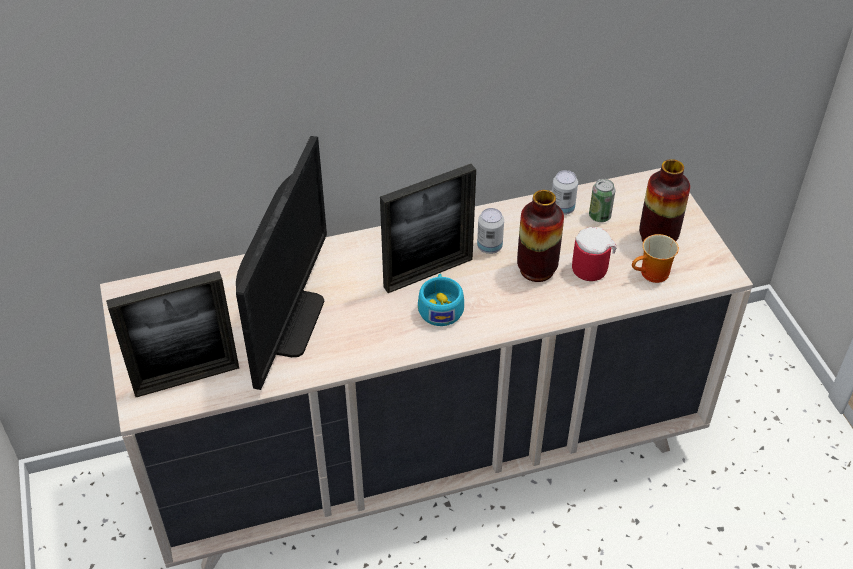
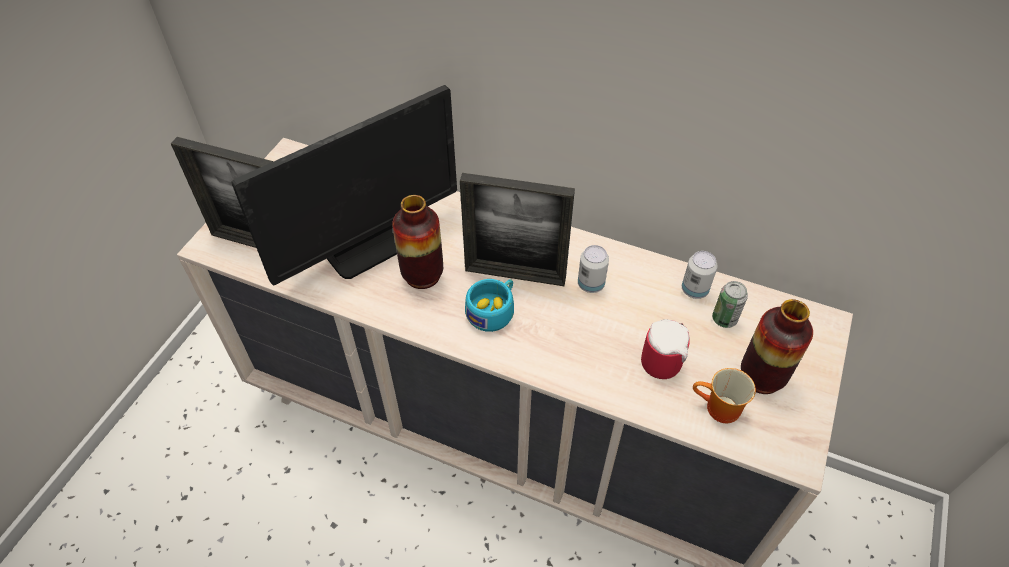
camera: 40 degrees right, 5 degrees up
(536, 269) = (611, 331): vase -> vase (422, 275)

